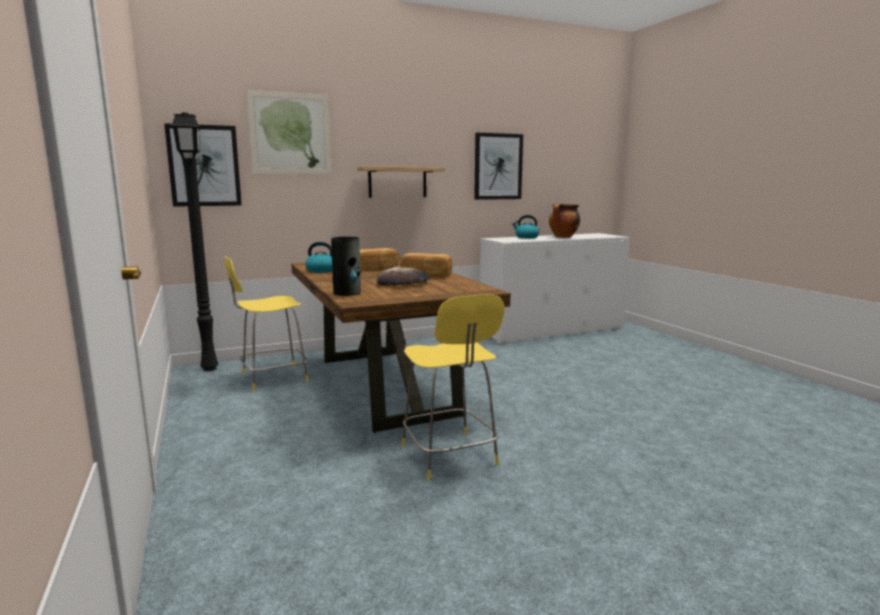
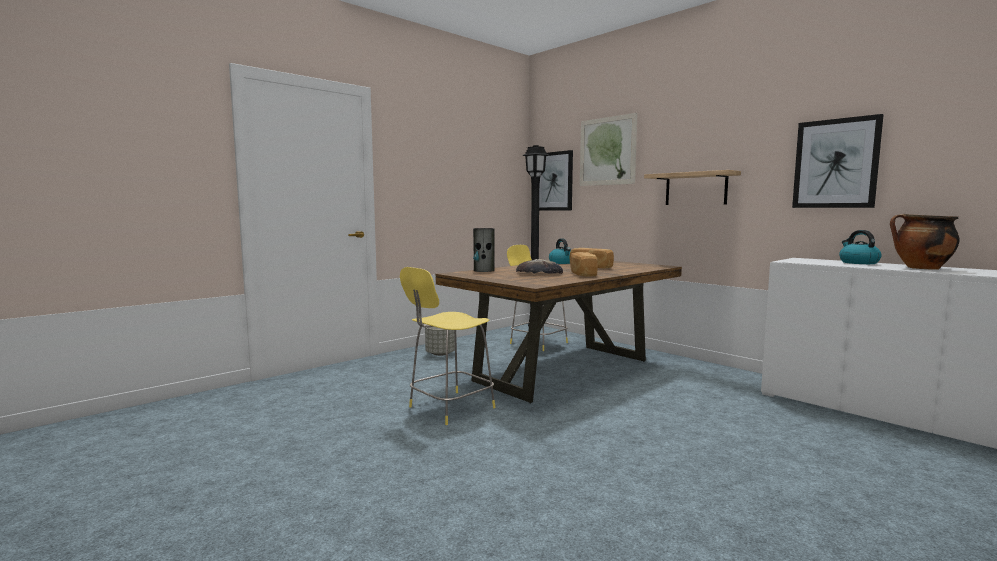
camera: 70 degrees right, 5 degrees down
(232, 436) = (440, 353): none -> grey planter

